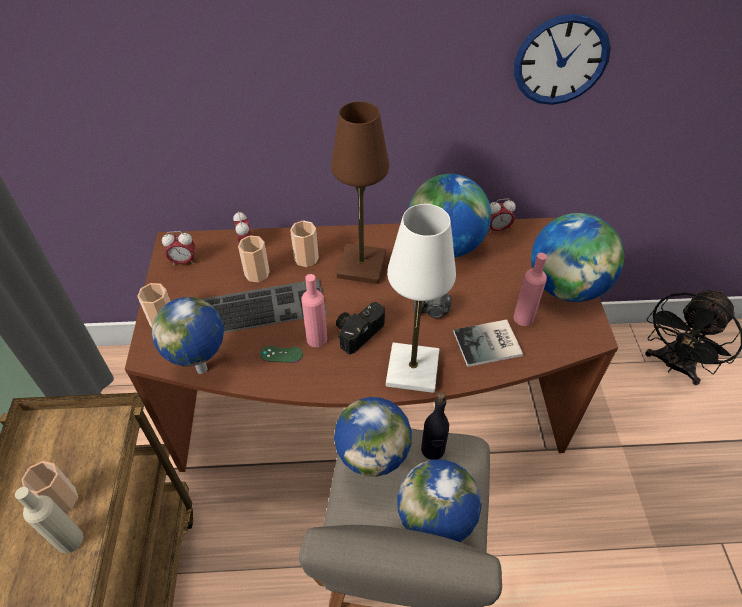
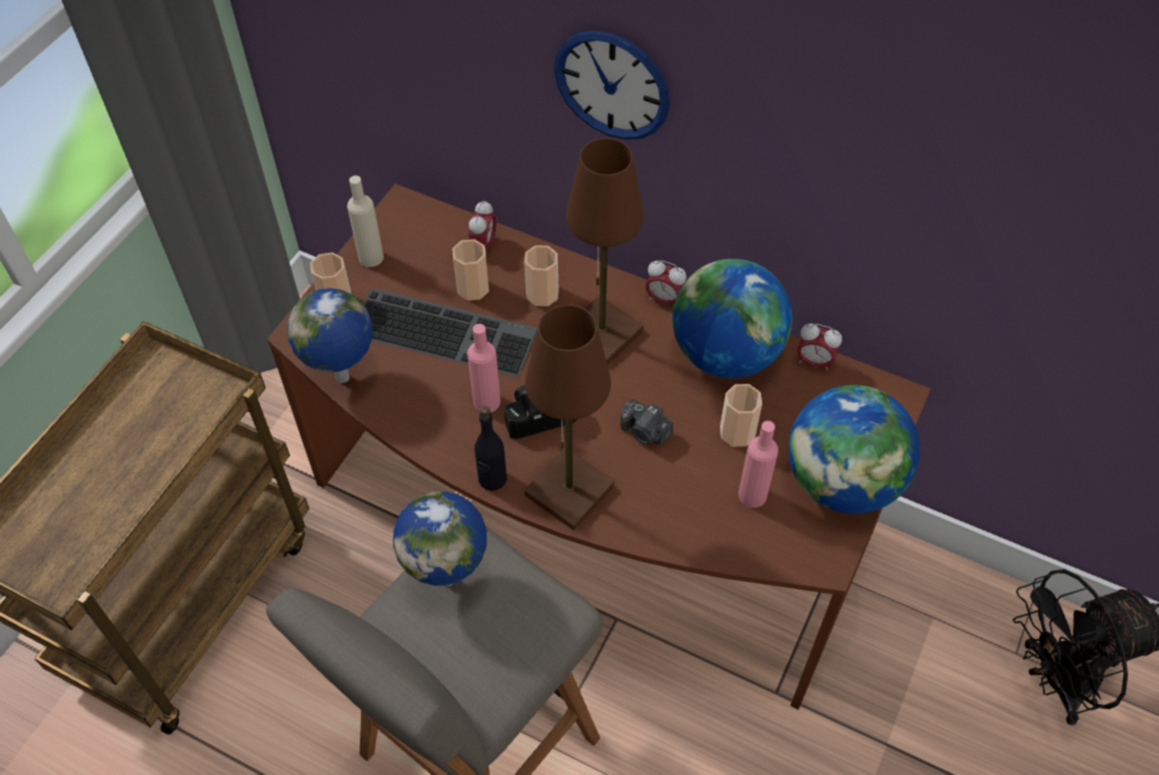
camera: 30 degrees right, 5 degrees up
(61, 500) = (136, 449): cup -> cup (737, 432)
(69, 540) = (123, 493): beige bottle -> beige bottle (371, 257)
(183, 261) = (401, 235): alarm clock -> alarm clock (664, 299)
(281, 354) = (436, 401): green game controller -> none
(413, 369) = (569, 491): white table lamp -> brown table lamp
(433, 450) = (527, 592): black bottle -> black bottle (492, 479)
(434, 533) = (464, 678): globe -> none
(489, 344) = (683, 507): book -> none
(561, 60) = (927, 178): wall clock -> wall clock (612, 85)

